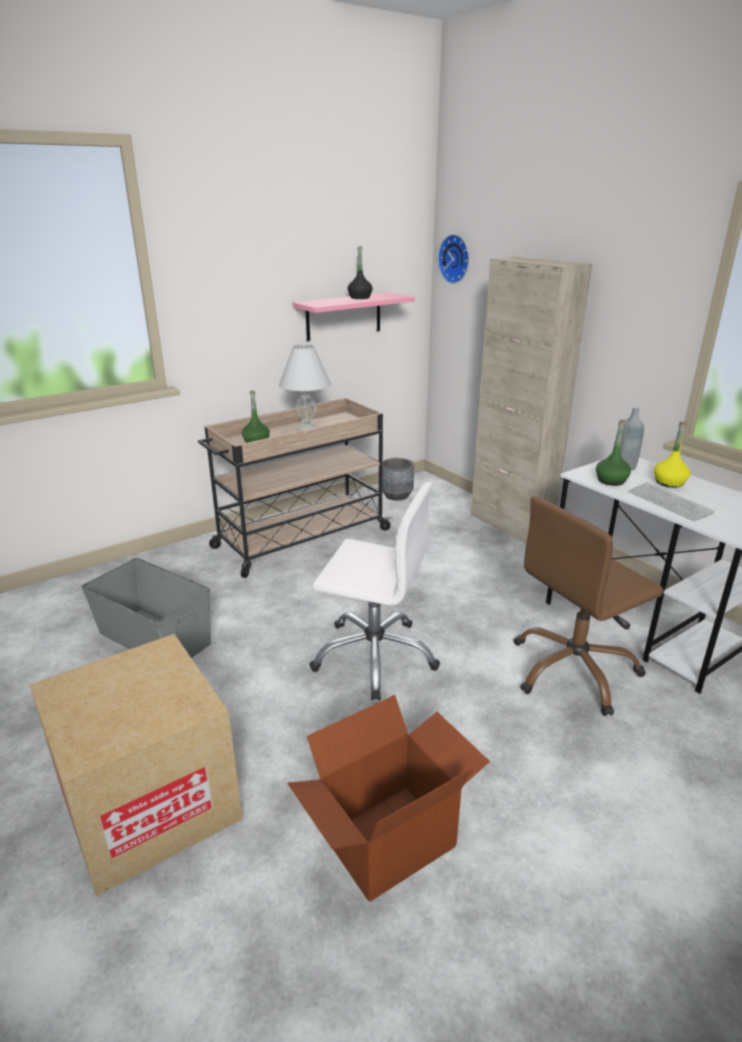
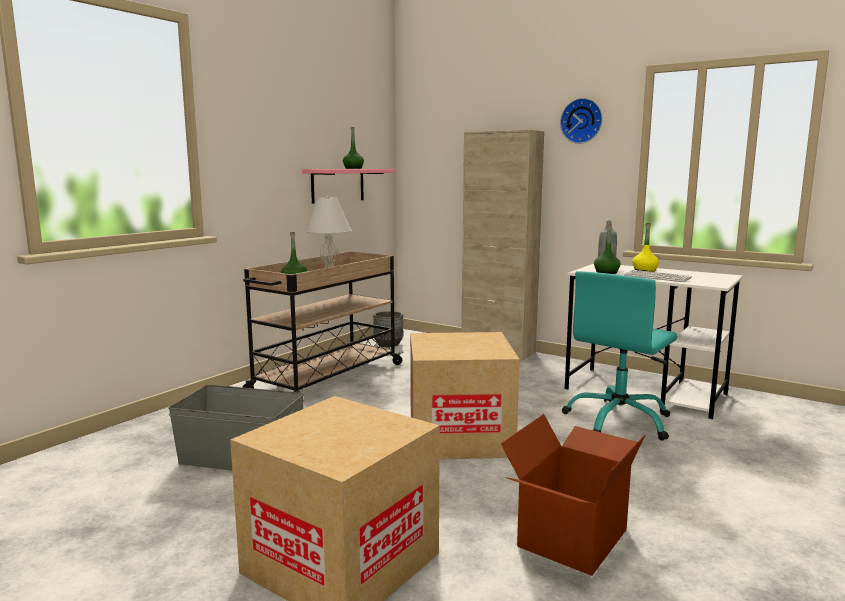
camera: 20 degrees left, 15 degrees down
(360, 298) = (353, 168): black bottle -> green bottle
(375, 656) = (459, 437): white office chair -> cardboard box
(456, 259) = (419, 143): wall clock -> wall clock (582, 121)
(574, 670) = (619, 421): brown office chair -> turquoise office chair

